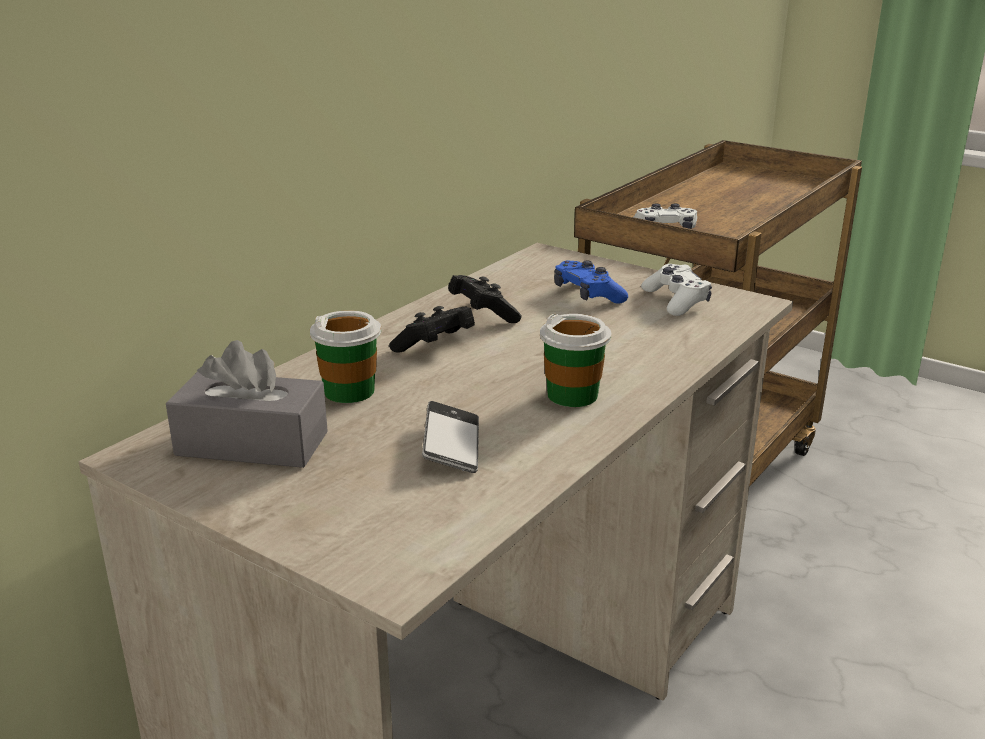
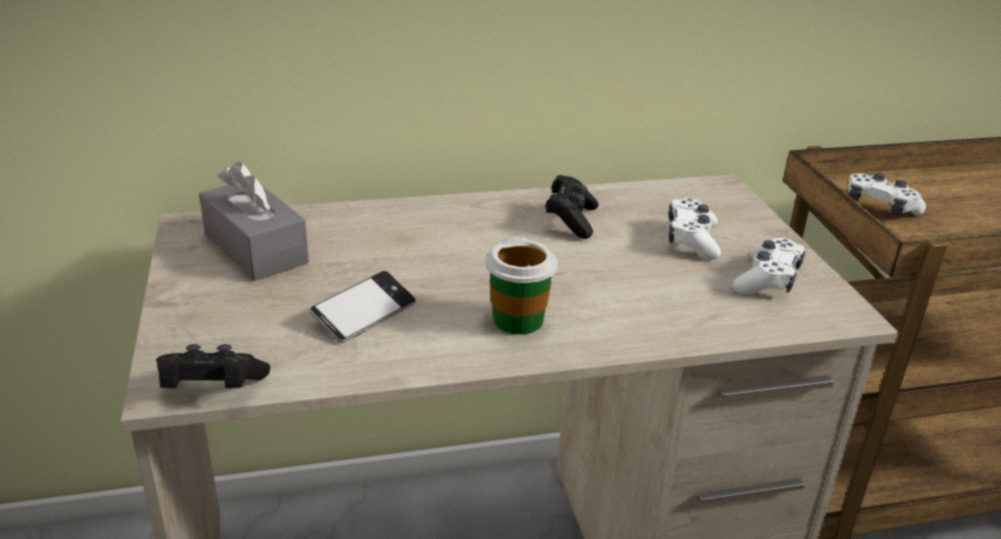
camera: 40 degrees right, 5 degrees up
(349, 391) = (373, 239): cup -> none
(435, 347) = (488, 231): black game controller -> black game controller (211, 390)
(587, 295) = (692, 239): blue game controller -> white game controller

